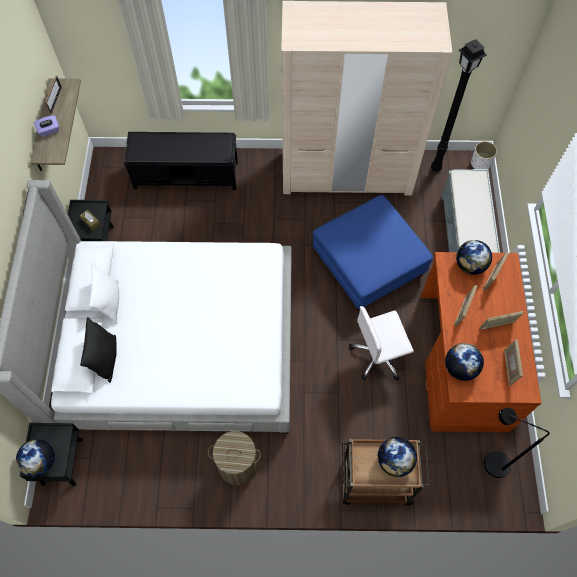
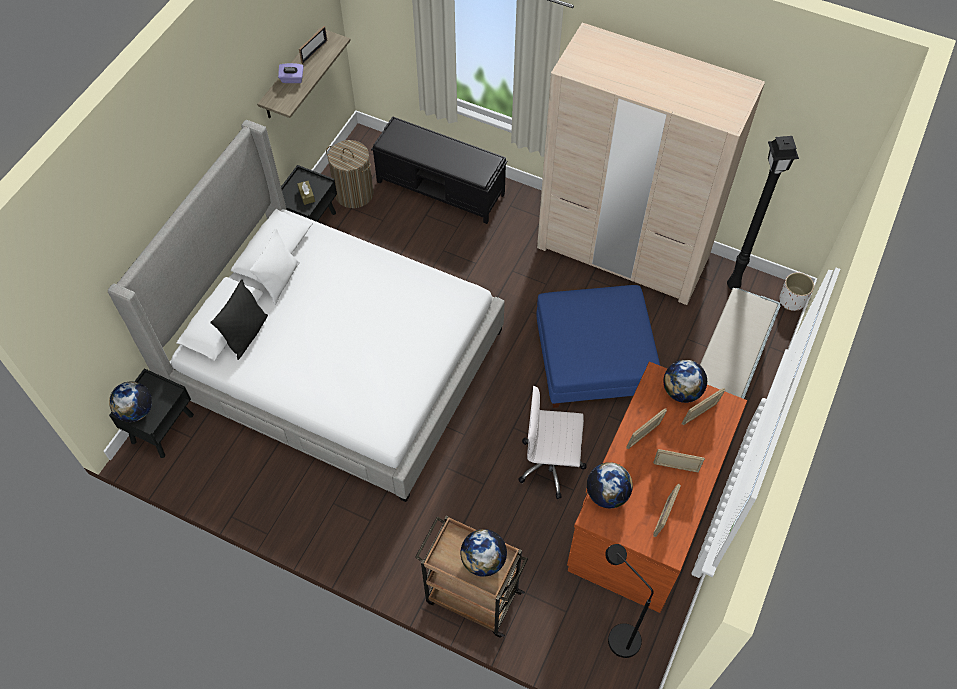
camera: 25 degrees right, 5 degrees down
(238, 465) = (335, 511): laundry basket -> laundry basket (354, 193)

